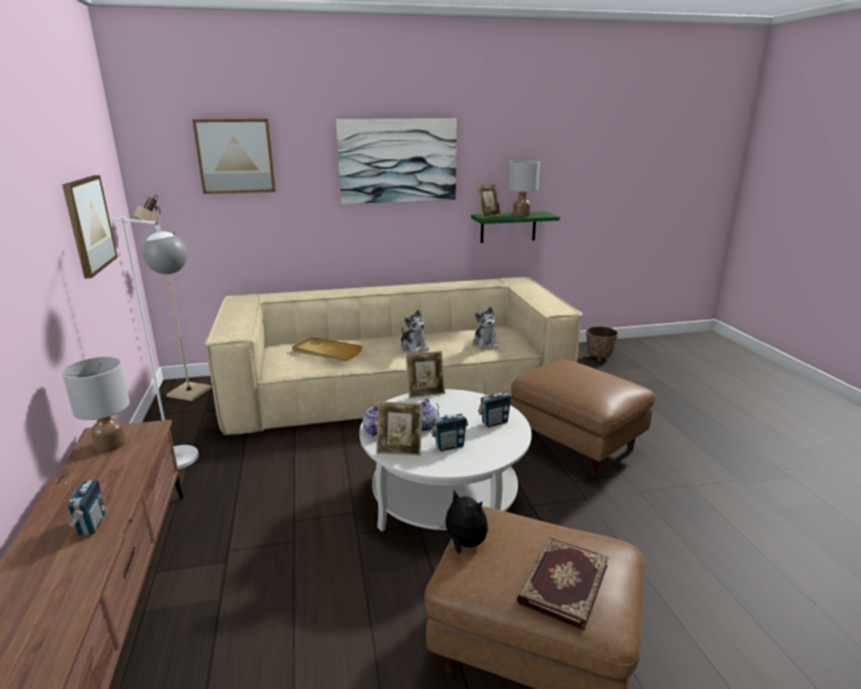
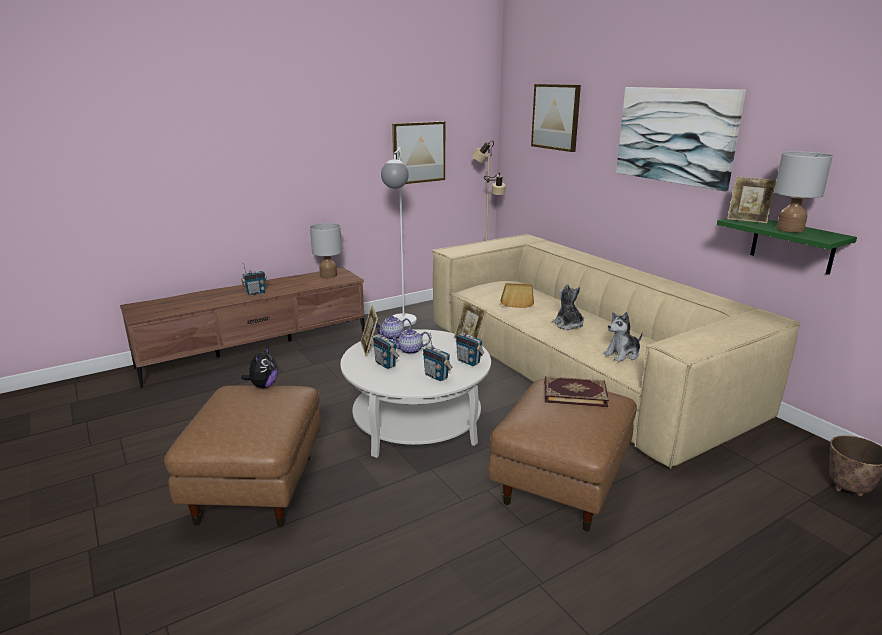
camera: 70 degrees right, 0 degrees up
(414, 347) = (568, 325): plush toy -> plush toy turned 120 degrees clockwise
(470, 401) = (468, 361): none -> radio
(562, 583) = (222, 420): book -> book (575, 393)

